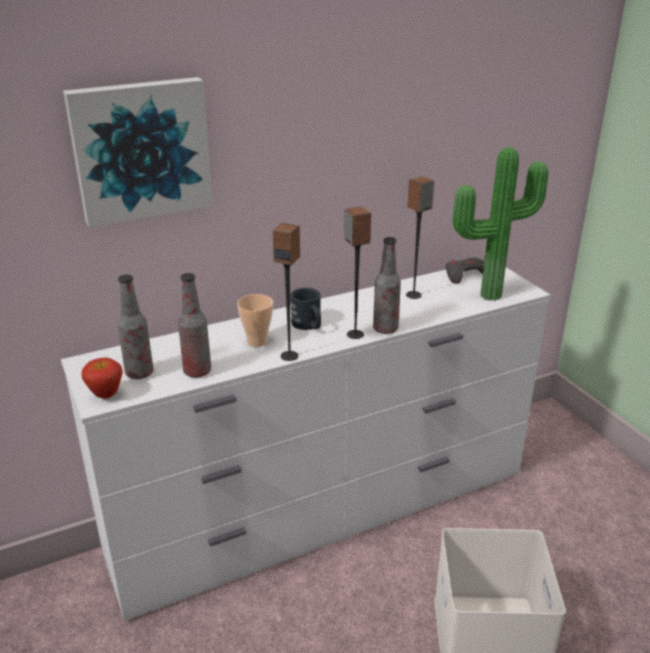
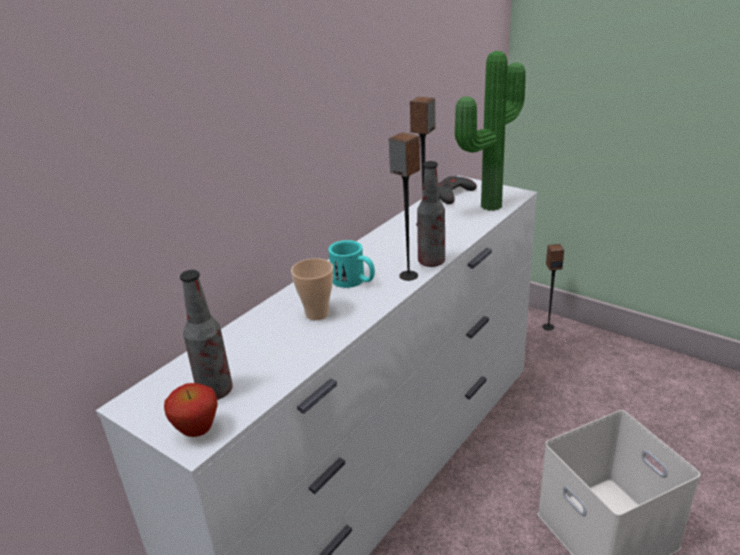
camera: 25 degrees left, 0 degrees up
(141, 150) = (147, 112): picture -> none
(197, 371) = (282, 366): bottle -> none
(289, 356) = (365, 316): speaker -> speaker (548, 327)
(309, 325) = (354, 281): black mug -> turquoise mug

